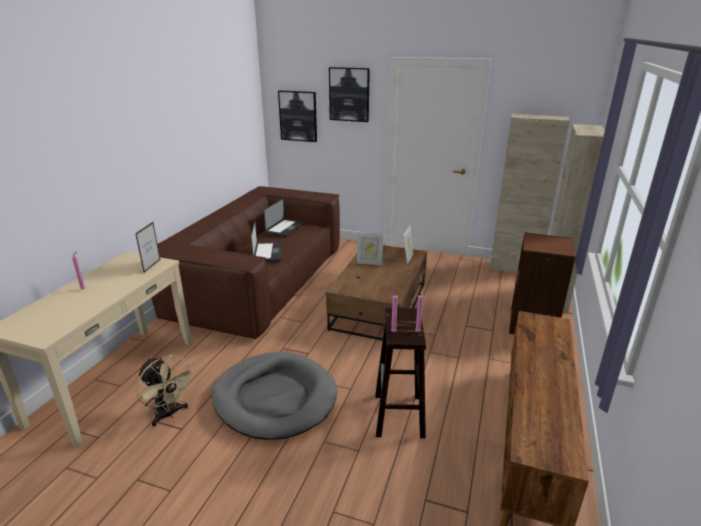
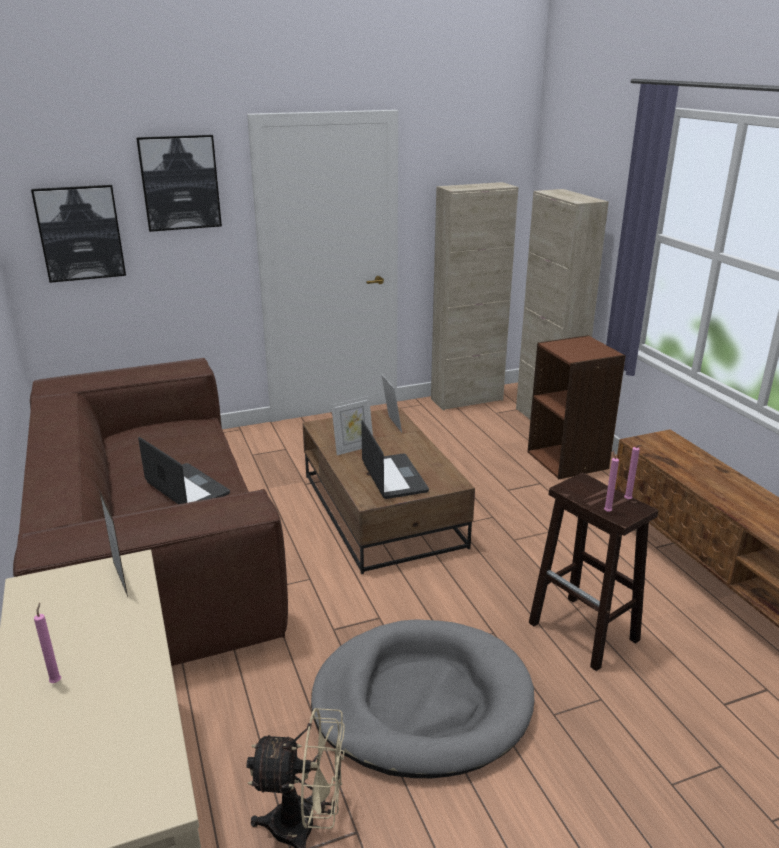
camera: 40 degrees left, 0 degrees up
(285, 228) = (151, 441): laptop -> laptop (394, 477)

